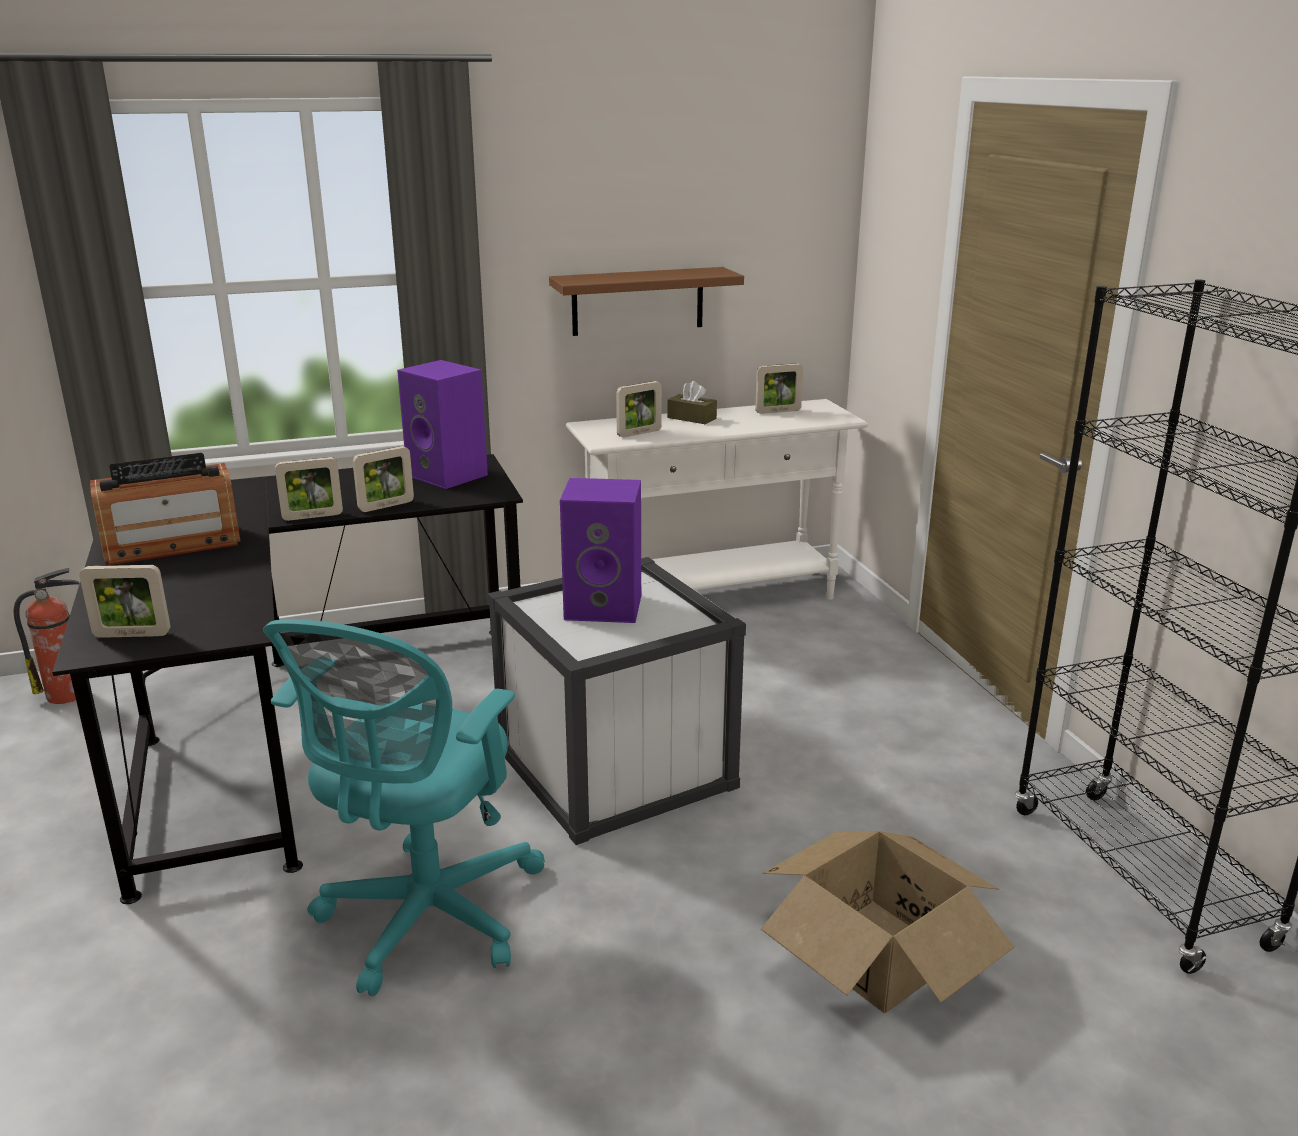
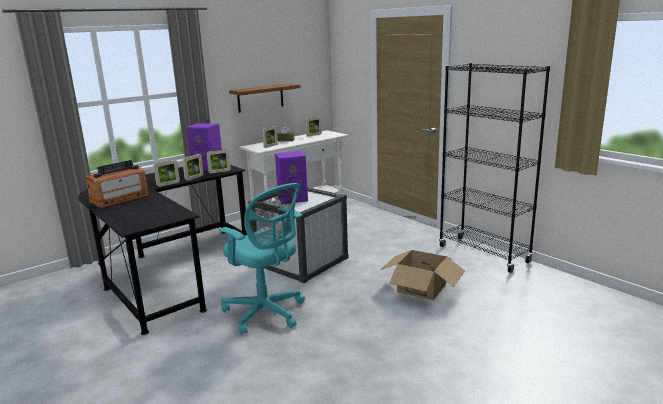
camera: 20 degrees left, 5 degrees down
(68, 694) = (53, 282): fire extinguisher -> none
(132, 635) = (140, 222): picture frame -> picture frame (219, 172)
(424, 921) = (266, 313): turquoise office chair -> turquoise office chair turned 45 degrees counterclockwise

